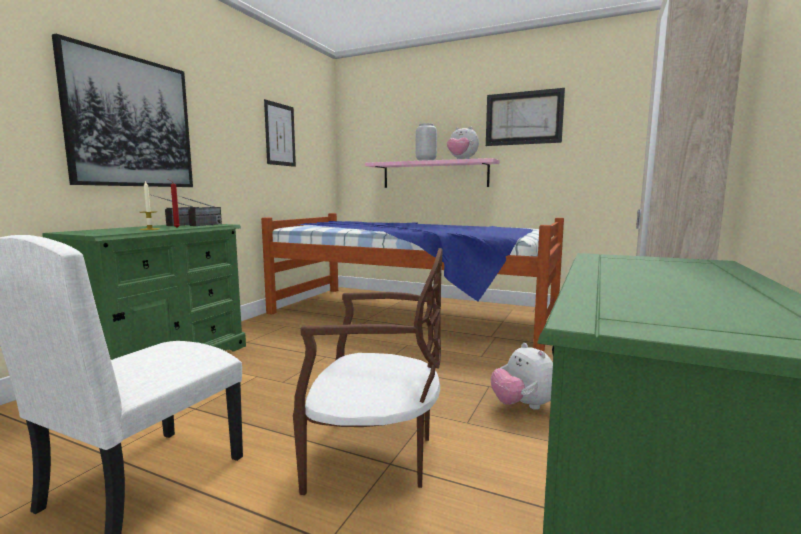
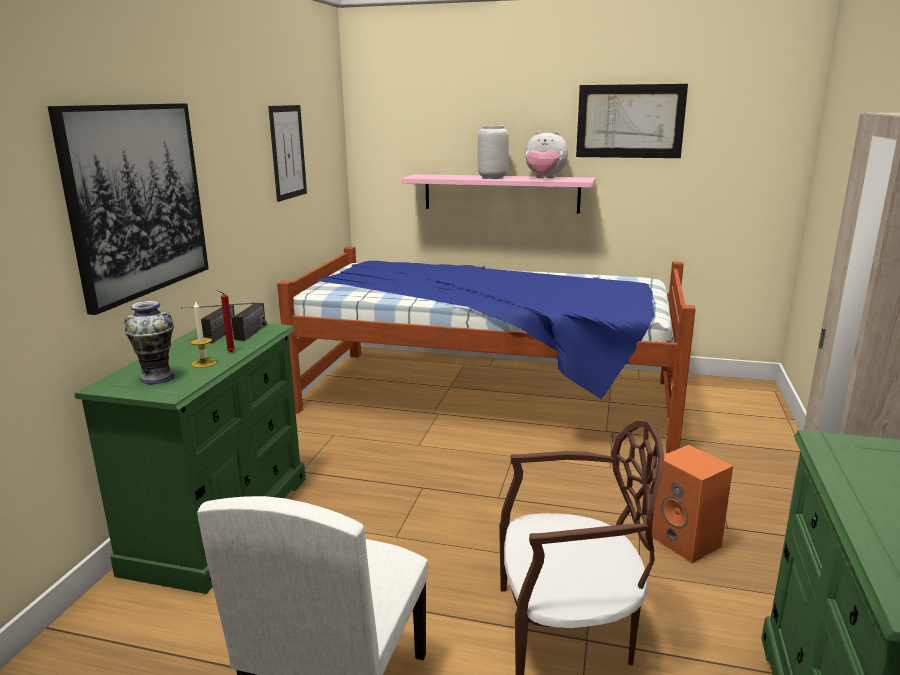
camera: 10 degrees left, 10 degrees up
(107, 231) = (157, 378): none -> vase
(522, 406) = (687, 542): plush toy -> orange speaker

